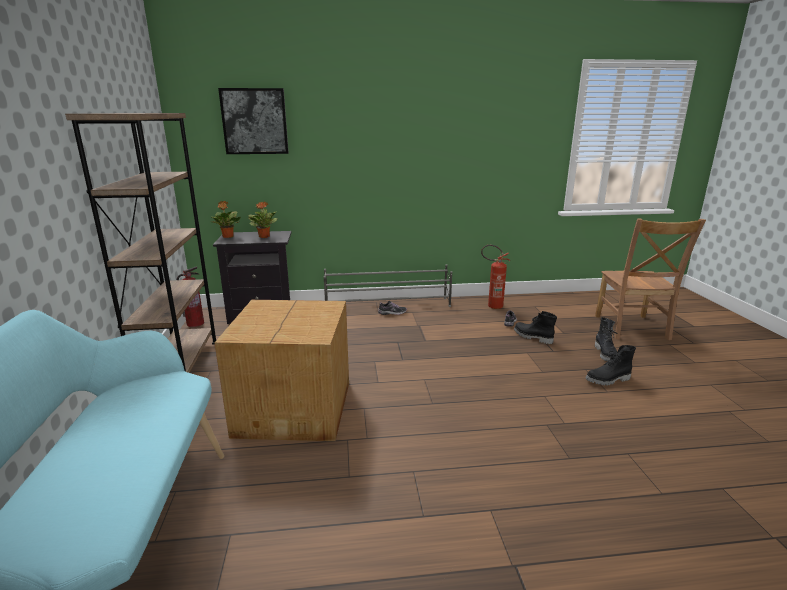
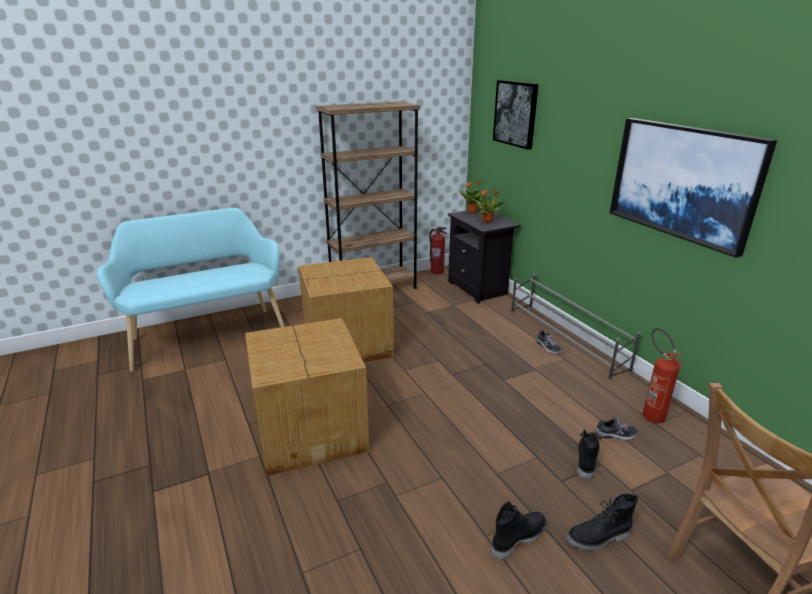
camera: 70 degrees right, 5 degrees up
(454, 460) = (311, 429): none -> cardboard box
(455, 146) = (683, 181): none -> picture
(608, 380) = (517, 538): black boot -> black boot turned 90 degrees clockwise

